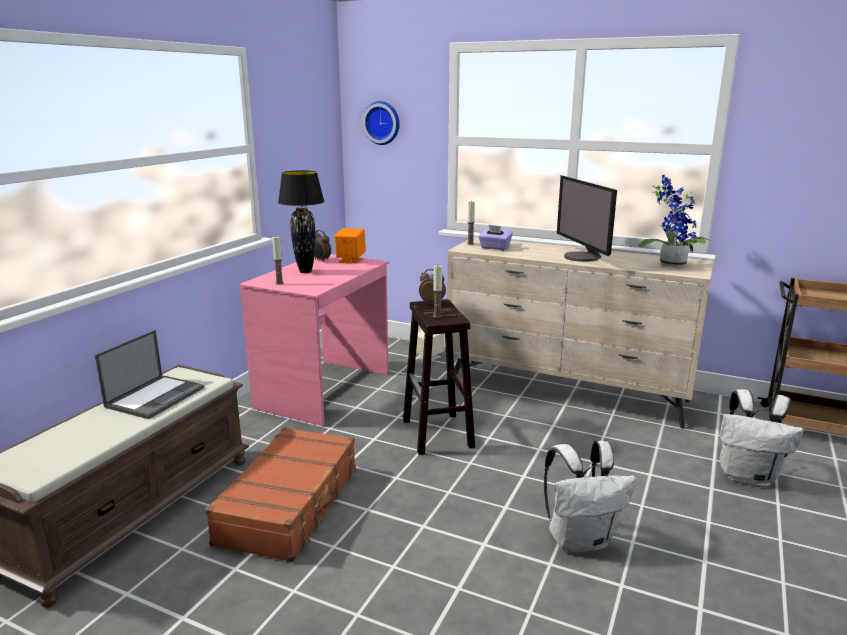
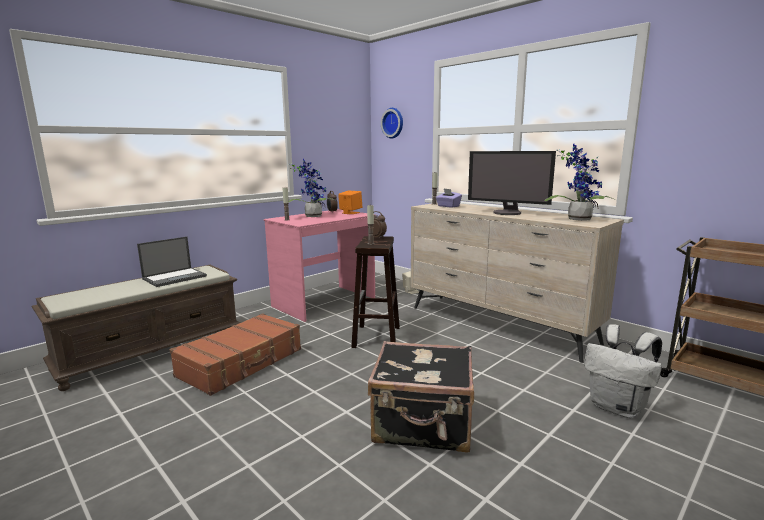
camera: 20 degrees right, 5 degrees down
(305, 271) = (312, 216): black table lamp -> potted plant
(580, 540) = (423, 424): white backpack -> black suitcase
(582, 257) = (507, 213): monitor -> monitor turned 60 degrees counterclockwise

